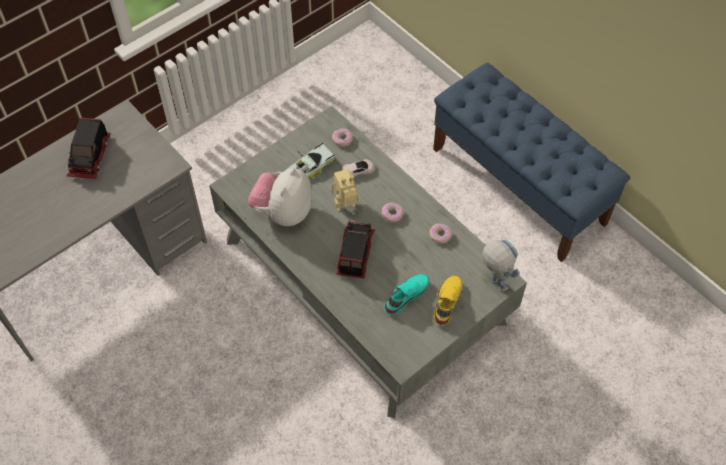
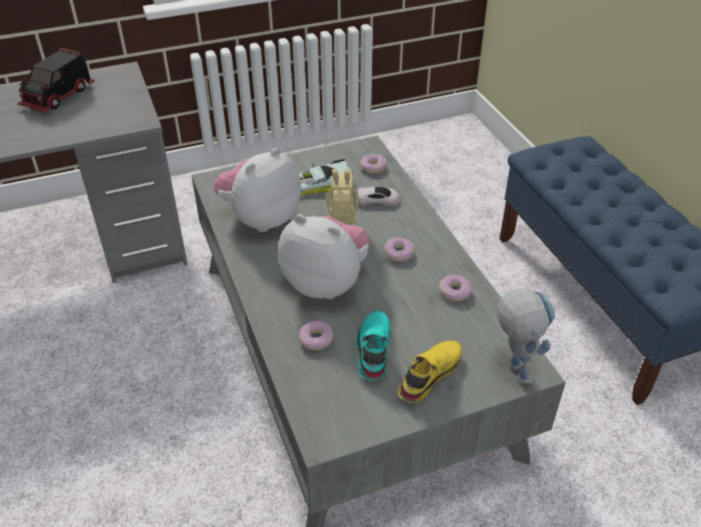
camera: 20 degrees right, 15 degrees down
(354, 253) = (326, 283): toy truck -> plush toy
(367, 298) = (316, 339): none -> donut
(405, 295) = (372, 350): turquoise shoe -> turquoise shoe turned 60 degrees counterclockwise

